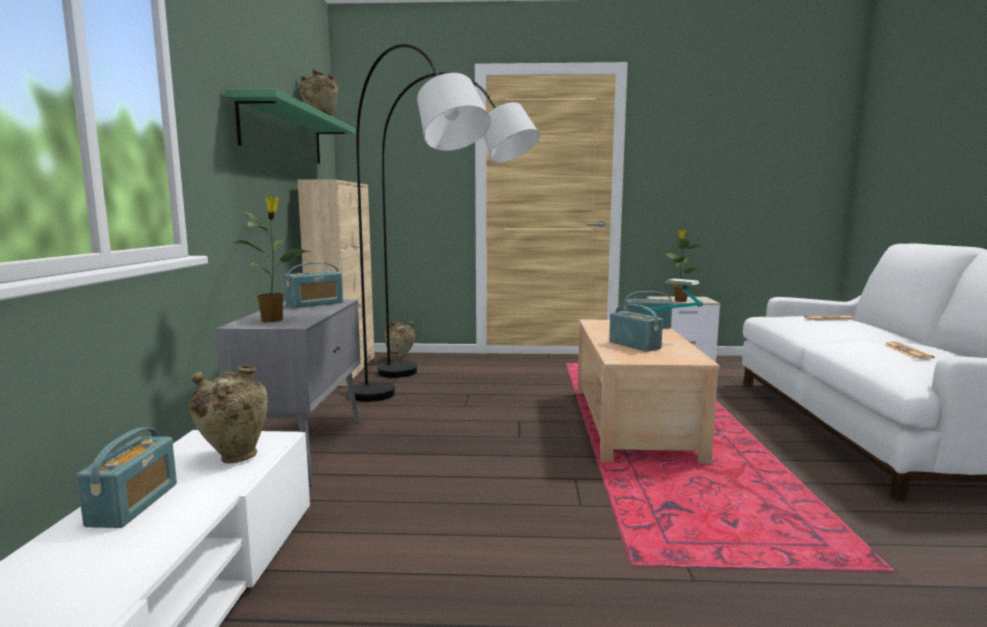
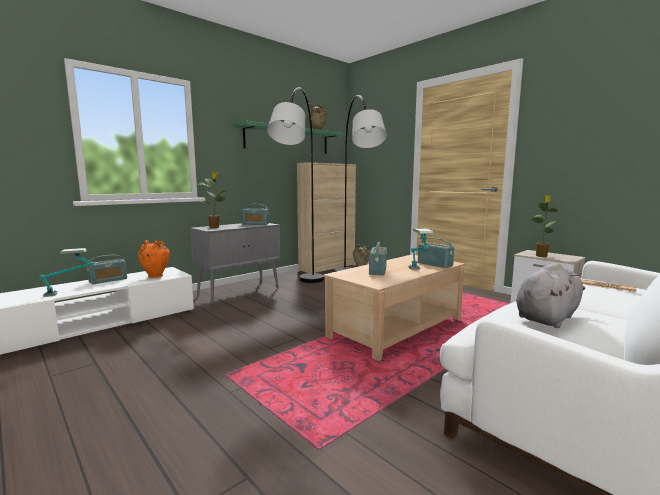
camera: 45 degrees right, 0 degrees up
(136, 567) = (70, 292): none -> table lamp
(234, 457) = (155, 276): beige vase -> orange vase
(907, 351) = (547, 317): newspaper -> grey plush toy

